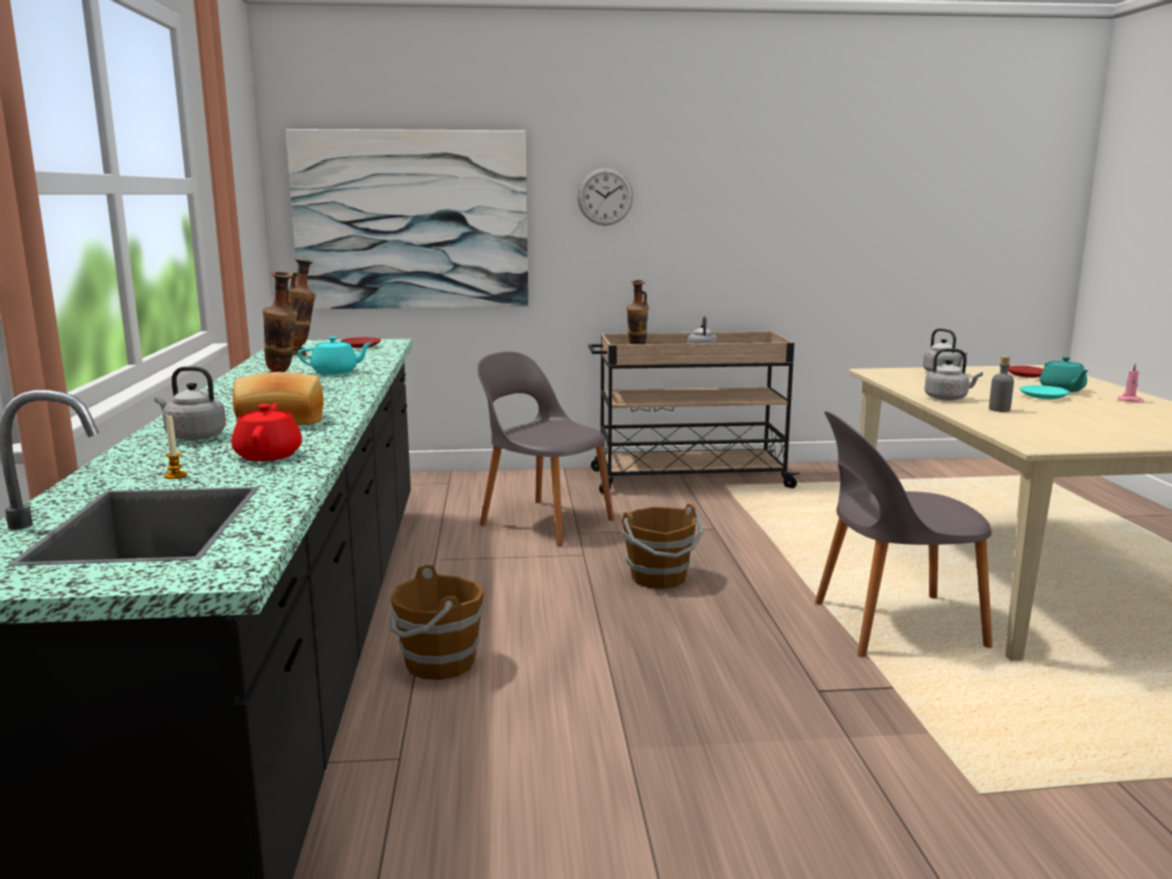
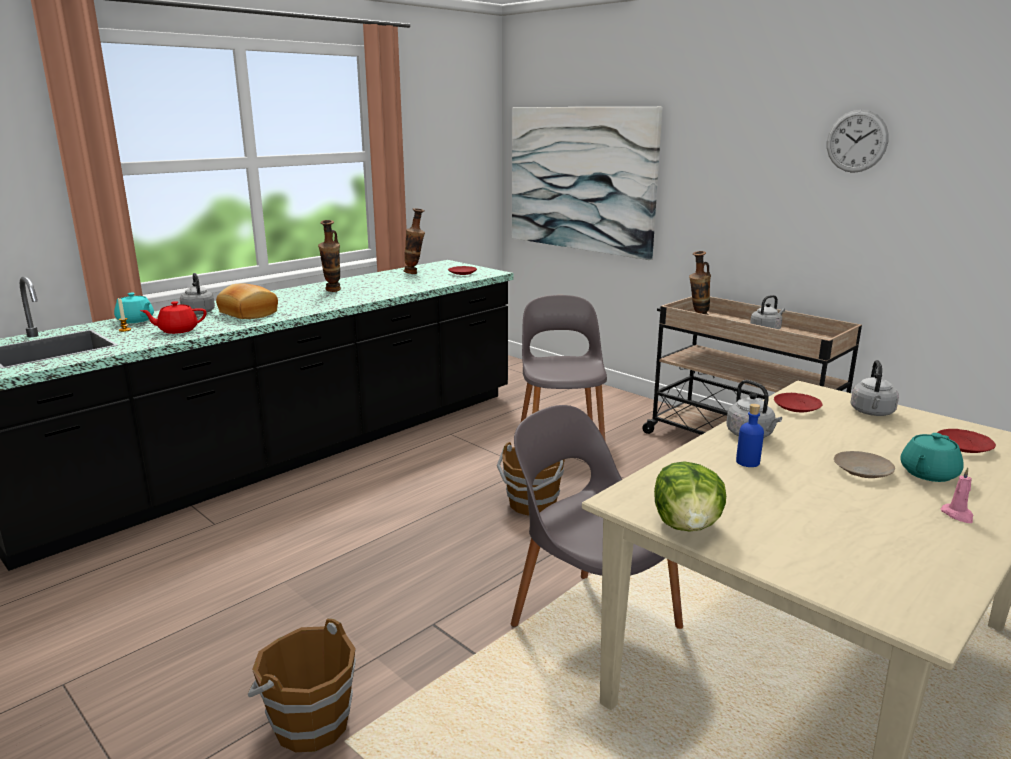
camera: 50 degrees right, 5 degrees up
(269, 455) = (177, 330): red teapot -> red teapot turned 150 degrees counterclockwise
(336, 372) = (381, 289): turquoise teapot -> turquoise teapot (136, 320)
(438, 663) = (322, 490): brown bucket -> brown bucket (309, 723)
(605, 196) = (721, 168): wall clock -> wall clock (856, 141)
(909, 380) = (797, 408): none -> red plate
(999, 409) = (747, 462): grey bottle -> blue bottle
(1044, 397) = (862, 471): turquoise plate -> beige plate
(1100, 443) = (687, 526): none -> lettuce

